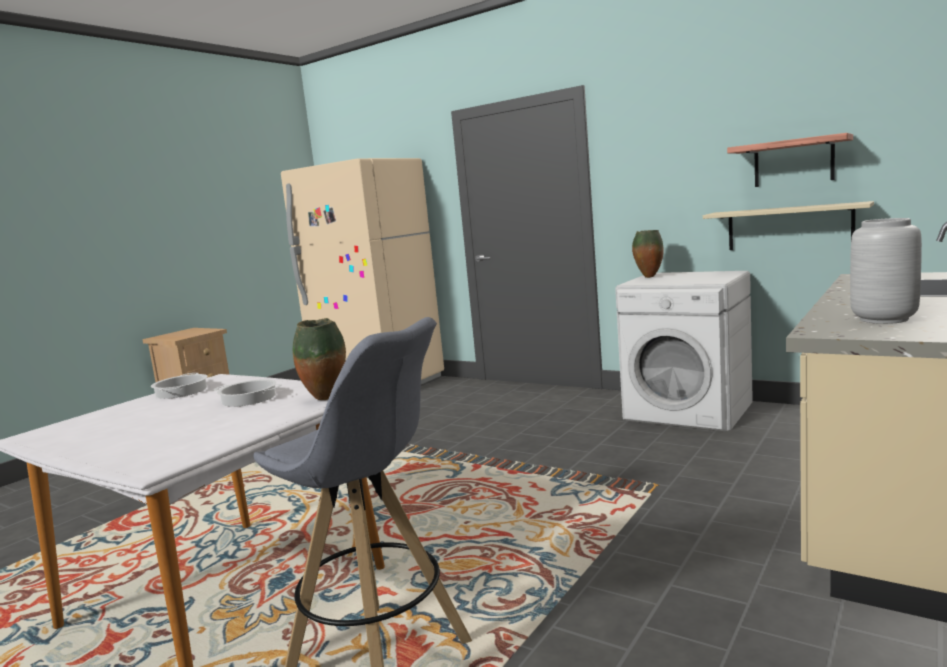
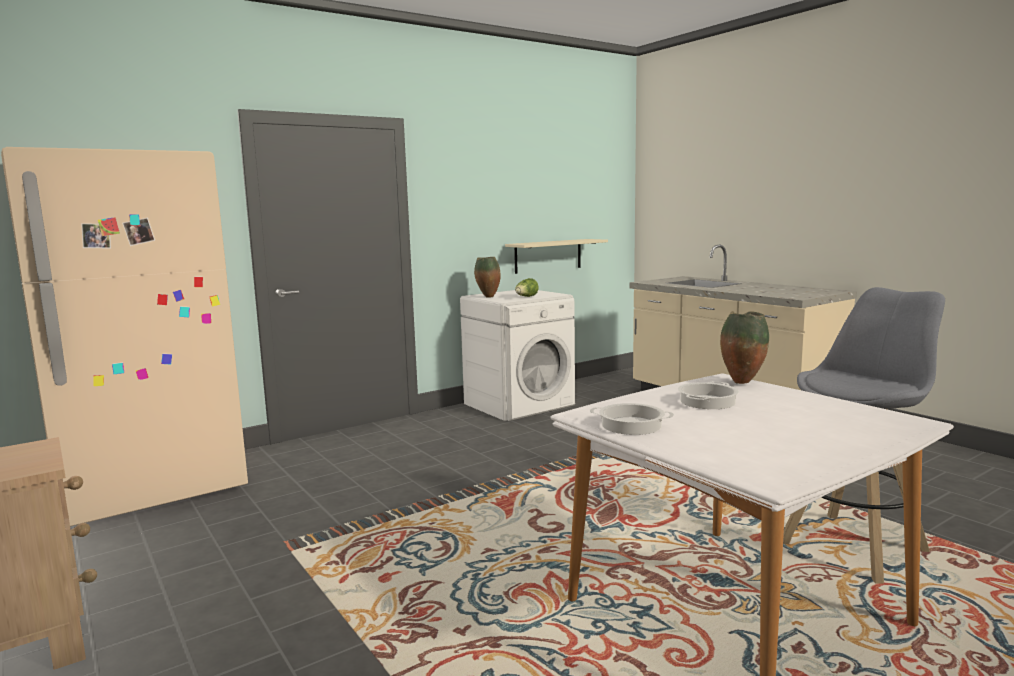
camera: 70 degrees left, 0 degrees up
(669, 281) = (526, 297): none -> lettuce
(793, 162) = (550, 209): shelf -> none
(882, 319) = (781, 292): grey vase -> none

